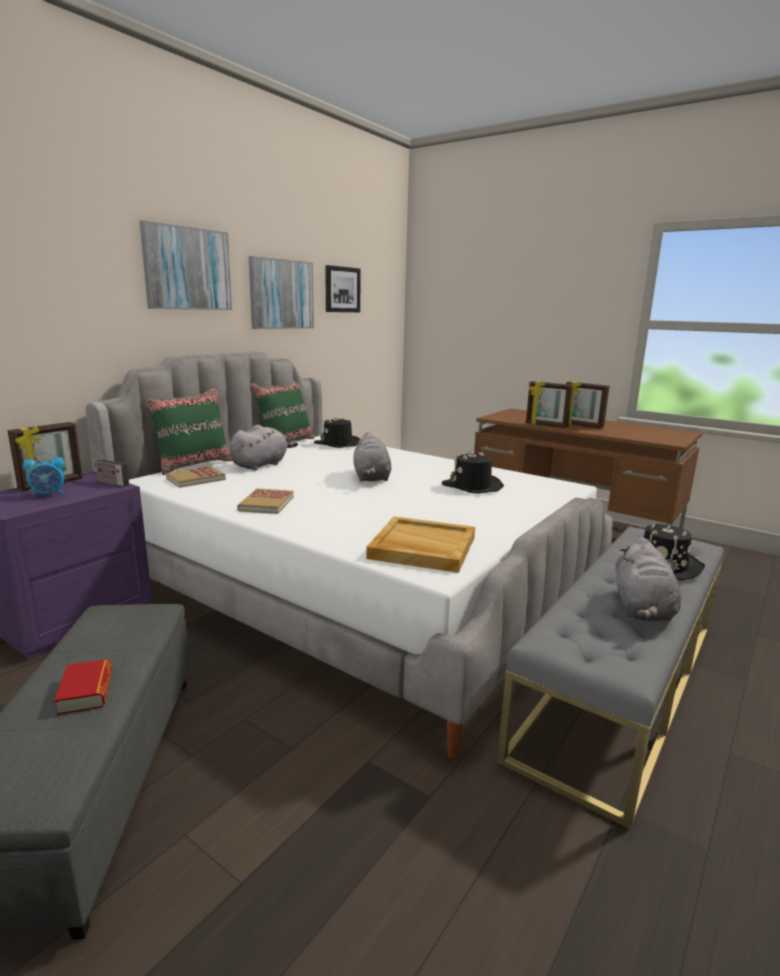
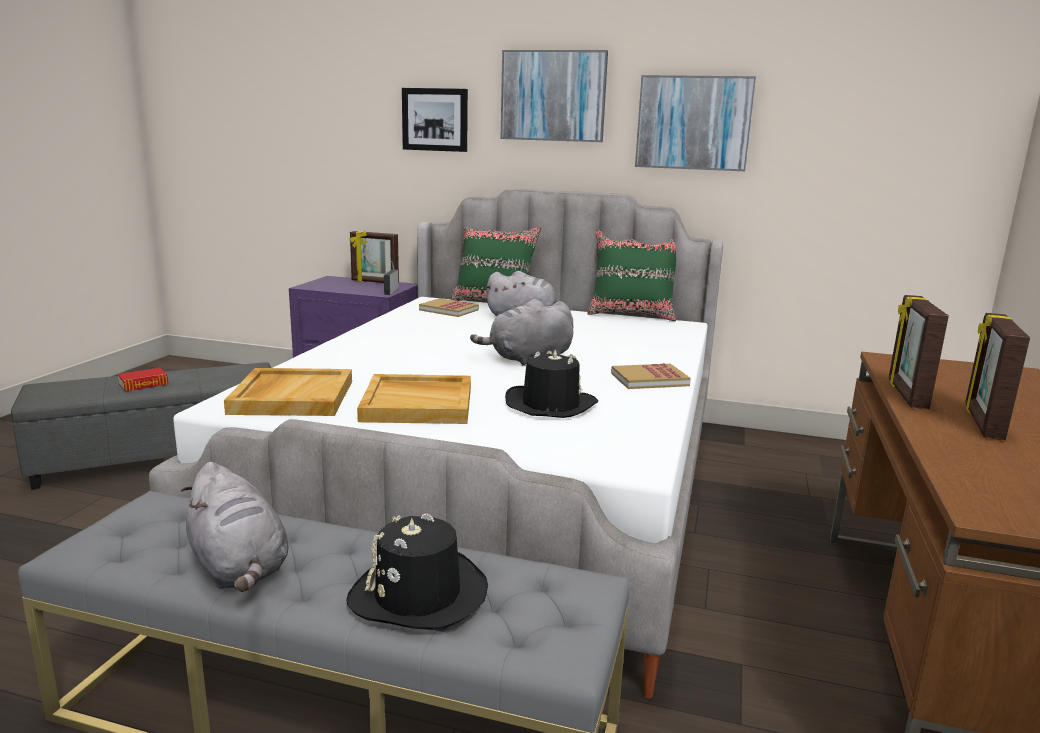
camera: 70 degrees right, 0 degrees up
(48, 495) = (347, 286): alarm clock -> none
(266, 503) = (394, 336): book -> book (649, 379)
(338, 444) = (666, 332): black hat -> none
(342, 289) = (829, 114): picture -> picture (435, 119)
(457, 514) = (419, 403): none -> beige tray
(643, 610) = (239, 568): grey plush toy -> grey plush toy turned 120 degrees counterclockwise

